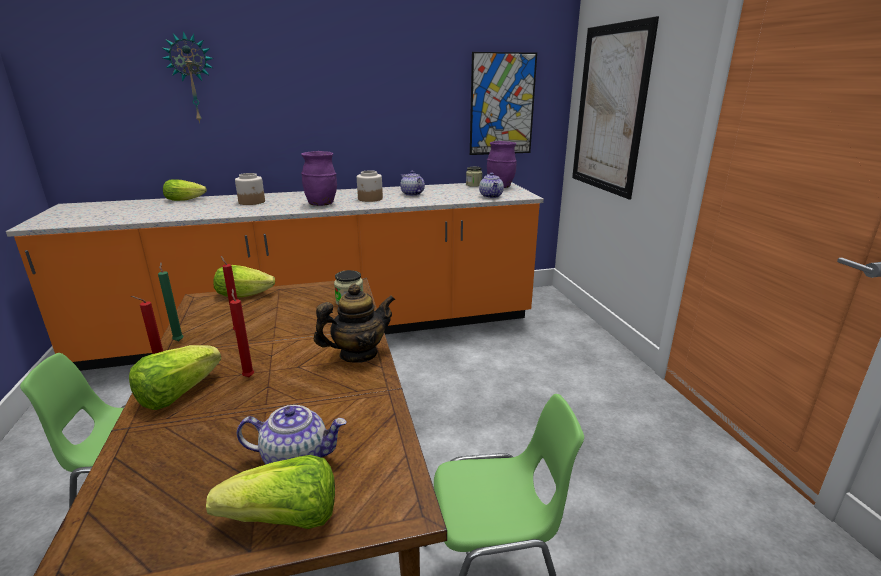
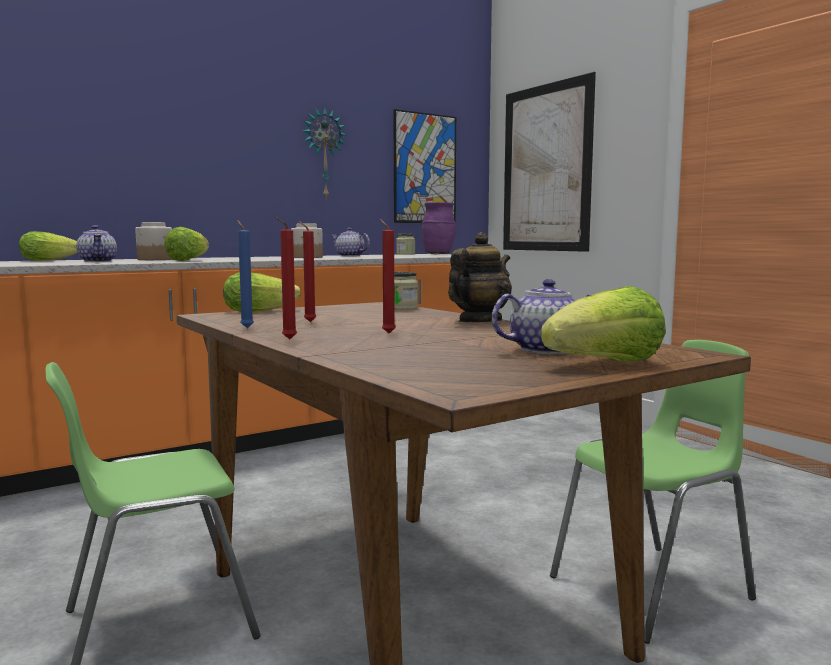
camera: 20 degrees left, 15 degrees down
(178, 393) = (327, 342): lettuce -> lettuce (188, 260)
(179, 340) = (246, 328): green candle -> blue candle
(192, 78) = (70, 106): wall clock -> wall clock (323, 153)
(321, 204) = (255, 259): purple vase -> none
(491, 196) = (442, 255): teapot -> teapot (98, 261)

